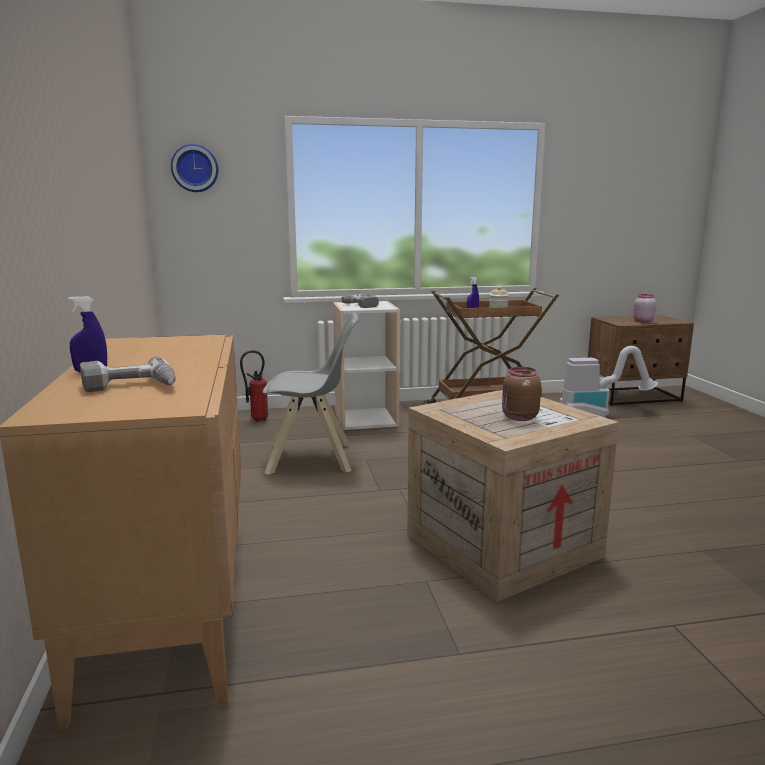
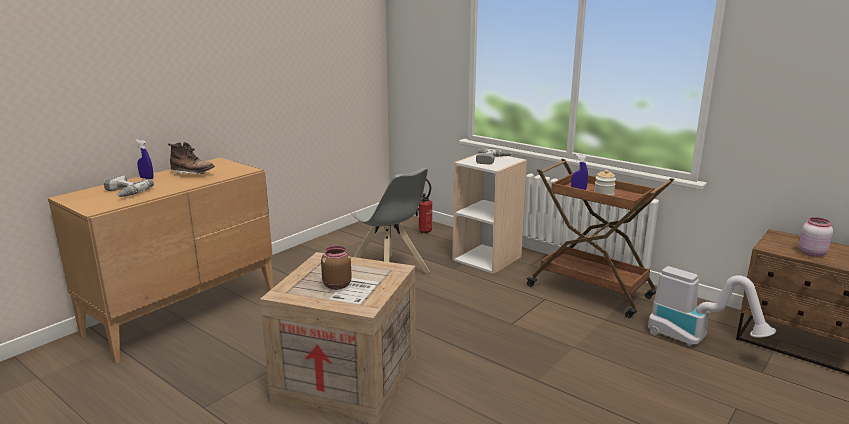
camera: 50 degrees right, 5 degrees up
(149, 354) = (193, 174): none -> brown boot
(195, 168) = (413, 29): wall clock -> none

